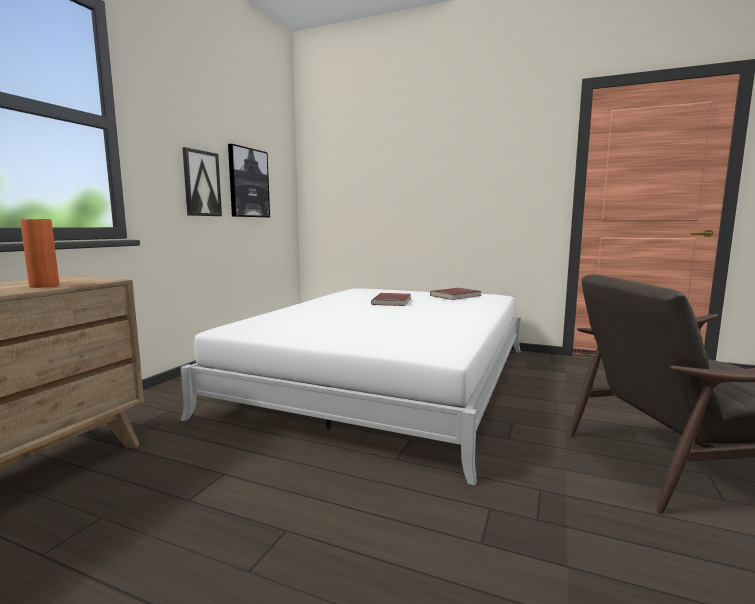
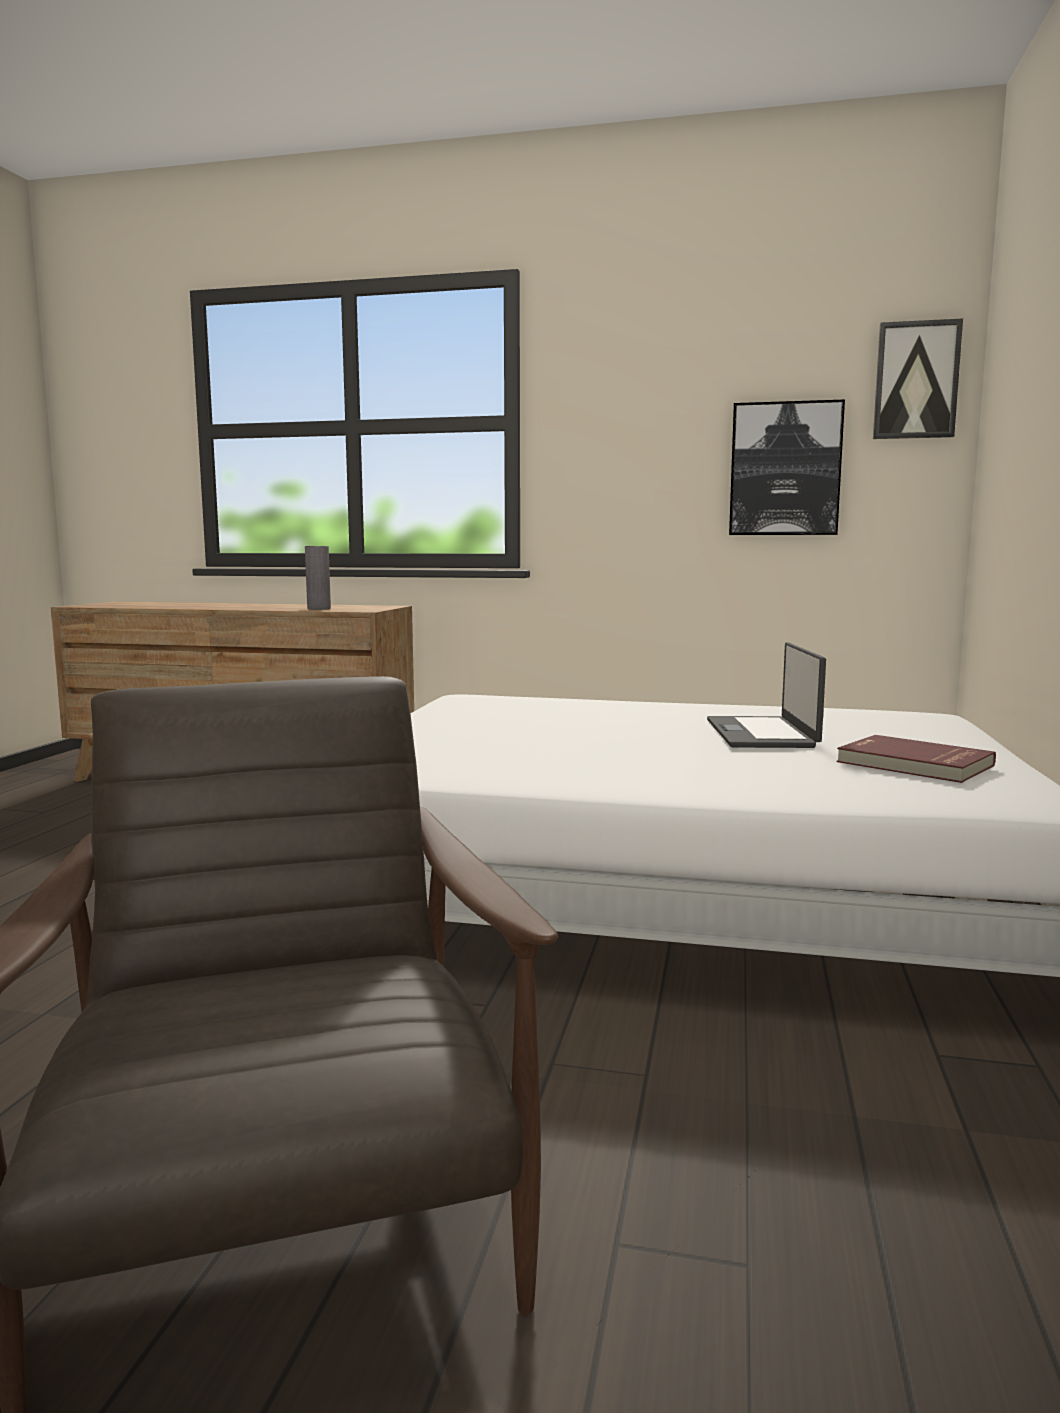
camera: 80 degrees right, 0 degrees up
(44, 286) = (319, 609): orange vase -> grey vase
(201, 183) = (661, 483): picture -> picture (916, 380)
(392, 301) = (762, 733): red book -> laptop

